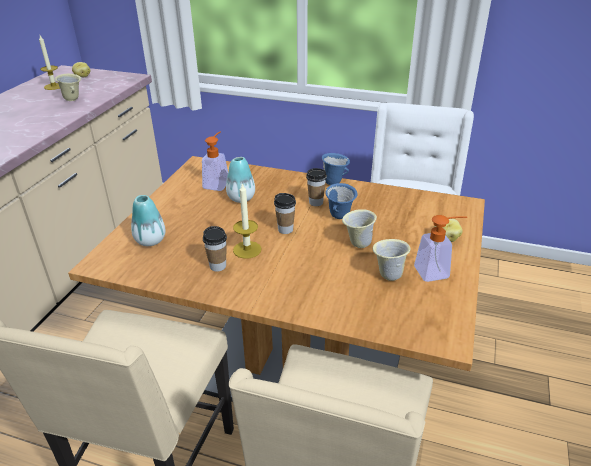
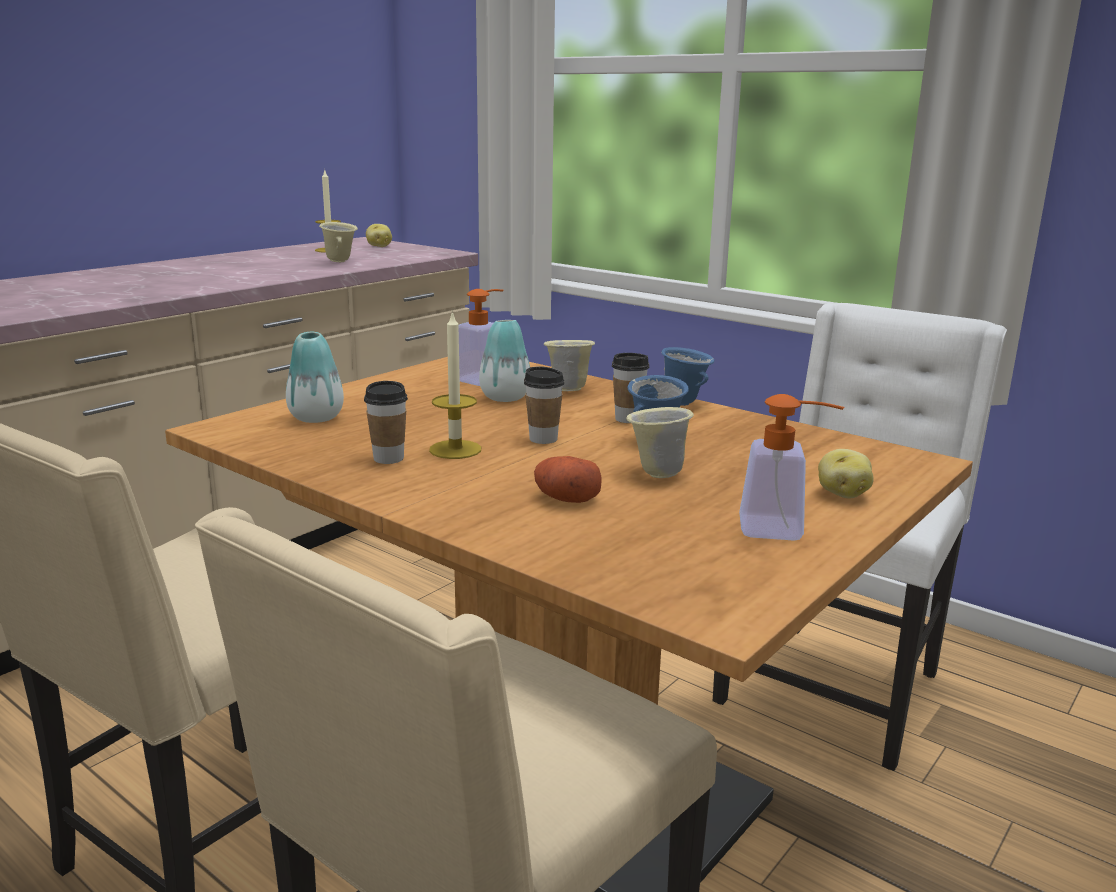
camera: 20 degrees right, 15 degrees down
(328, 275) = (565, 498): none -> potato
(388, 275) = (679, 517): beige mug -> beige mug (568, 389)

